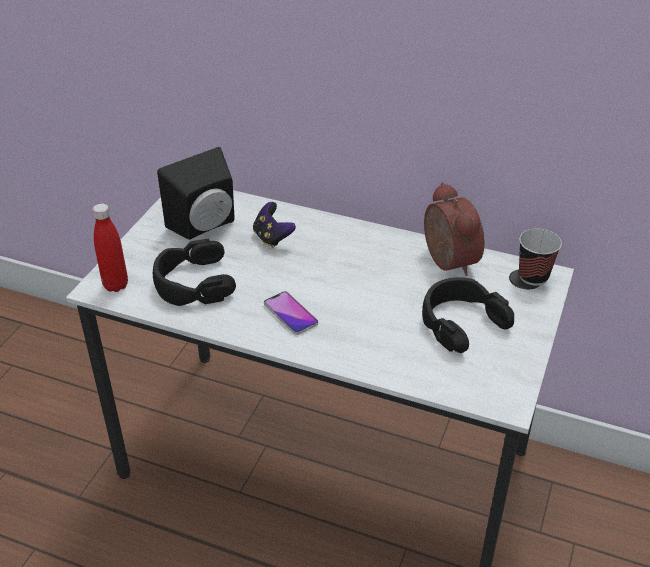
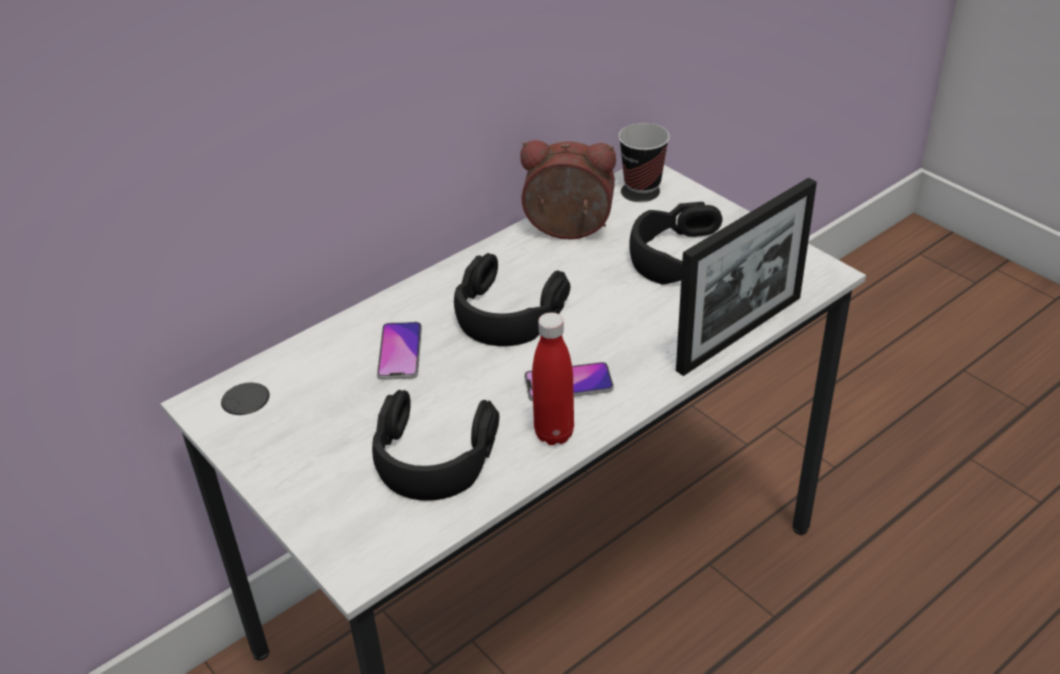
camera: 60 degrees left, 0 degrees up
(116, 285) = (369, 543): red bottle -> red bottle (554, 434)
(206, 226) = (314, 407): black speaker -> none
(272, 238) = (400, 352): game controller -> phone
(338, 265) = (507, 313): none -> black headphones
(399, 377) = (740, 333): none -> picture frame

